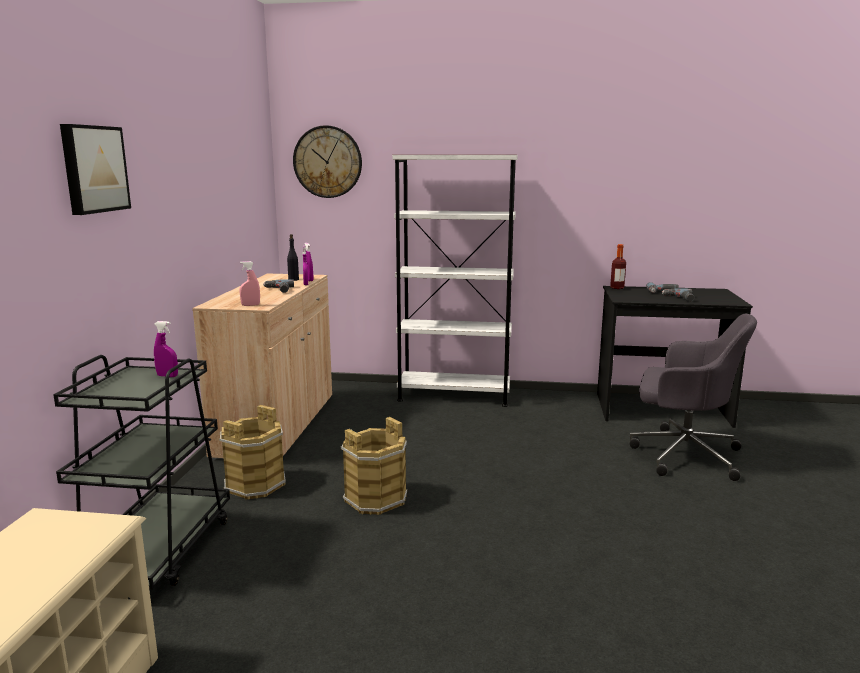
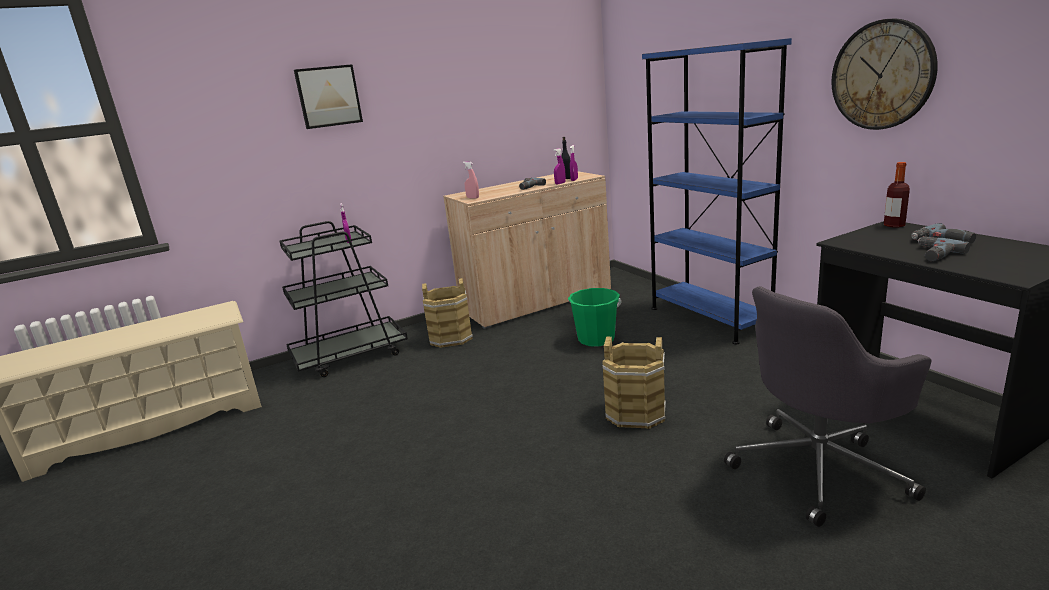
camera: 55 degrees right, 5 degrees up
(327, 162) = (636, 62): wall clock -> wall clock (882, 75)
(375, 498) = (484, 376): brown bucket -> brown bucket (635, 412)
(405, 436) = (596, 339): none -> green bucket
(454, 395) = (709, 318): white bookcase -> blue bookcase
(682, 454) = (819, 468): grey office chair -> grey office chair turned 75 degrees clockwise

